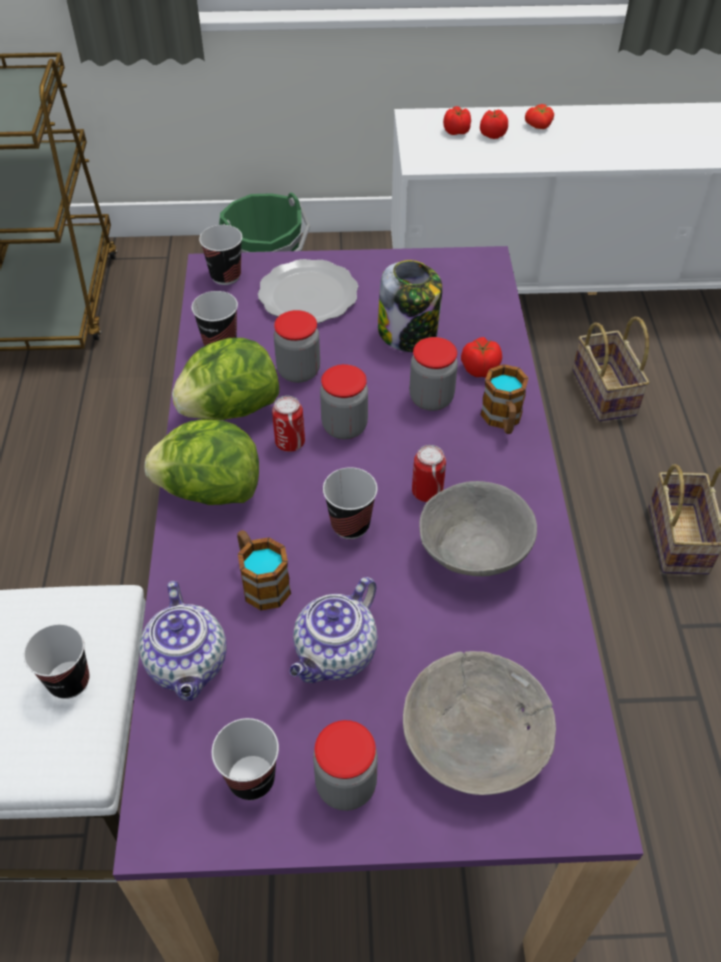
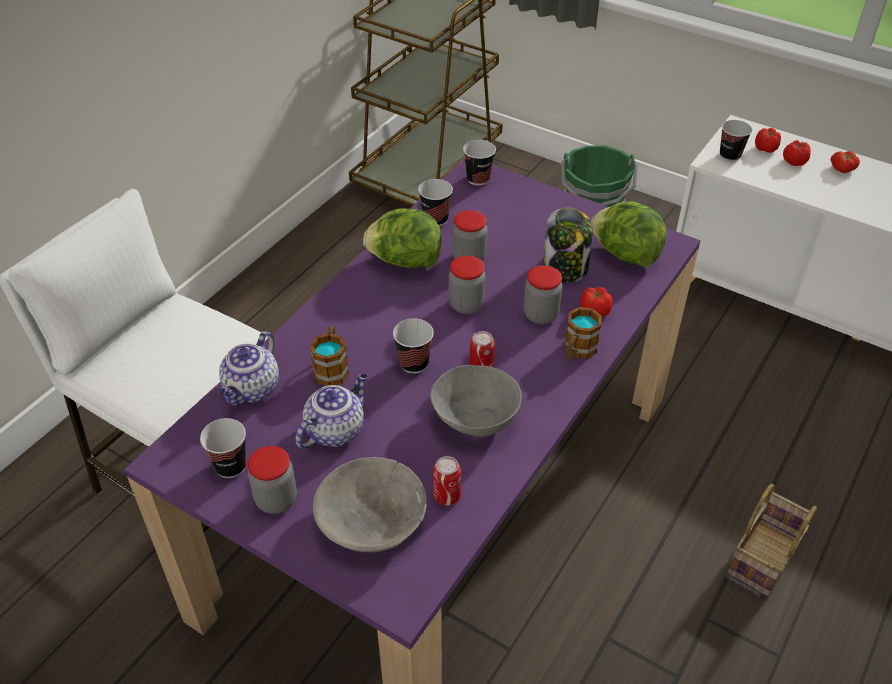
camera: 35 degrees right, 5 degrees down
(69, 681) = (194, 369): cup -> cup (730, 155)
(210, 491) = (350, 302): lettuce -> lettuce (625, 255)
(290, 442) = (423, 298): can -> can (447, 496)
(307, 295) = (520, 213): plate -> none
(335, 655) = (335, 430): teapot -> teapot turned 150 degrees clockwise
(606, 393) = (799, 420): basket -> none

